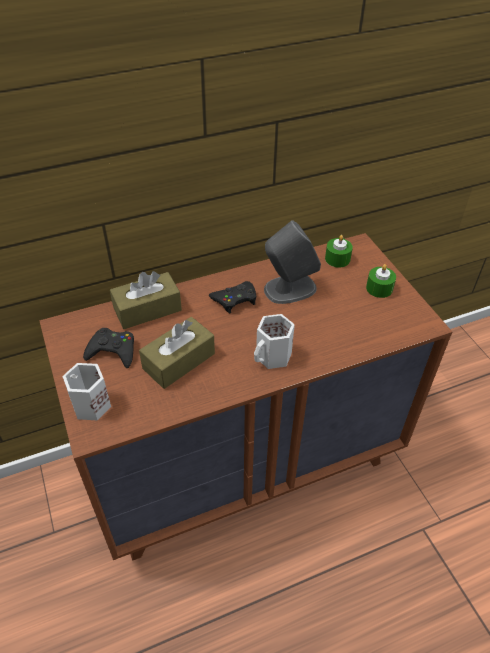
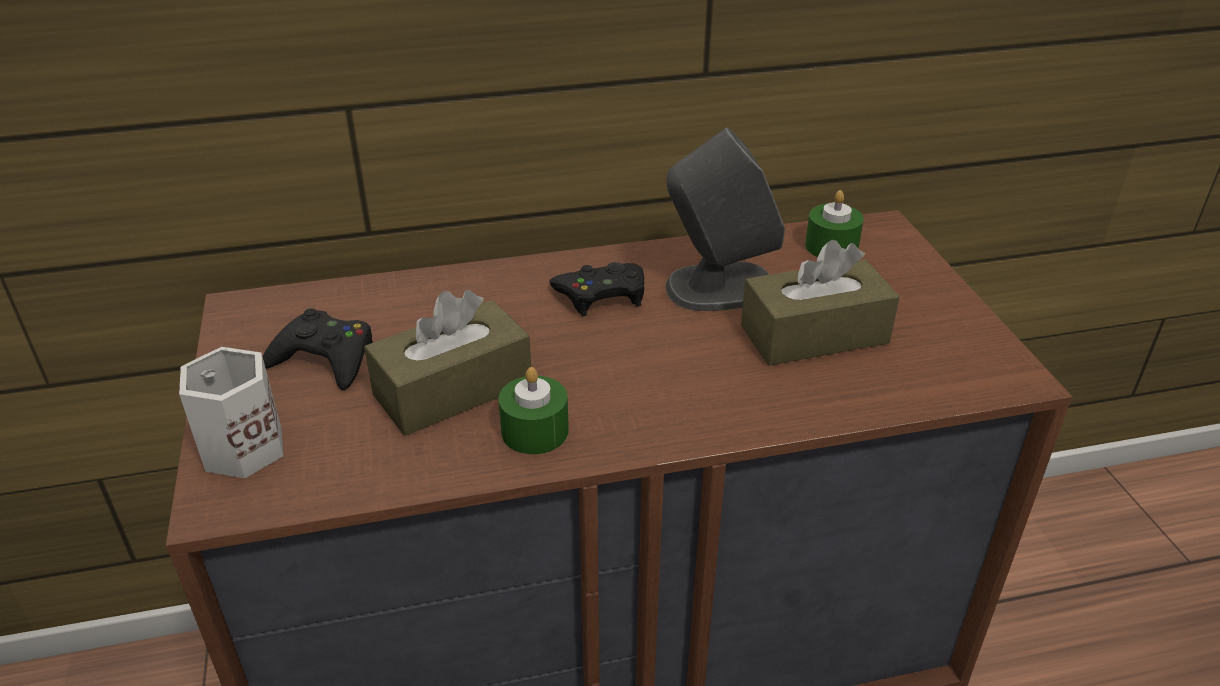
camera: 10 degrees right, 10 degrees down
(147, 309) = (420, 295): brown tissue box -> brown tissue box (814, 334)
(273, 357) = (656, 402): white mug -> none
(379, 288) = (913, 303): green candle -> green candle (535, 431)

